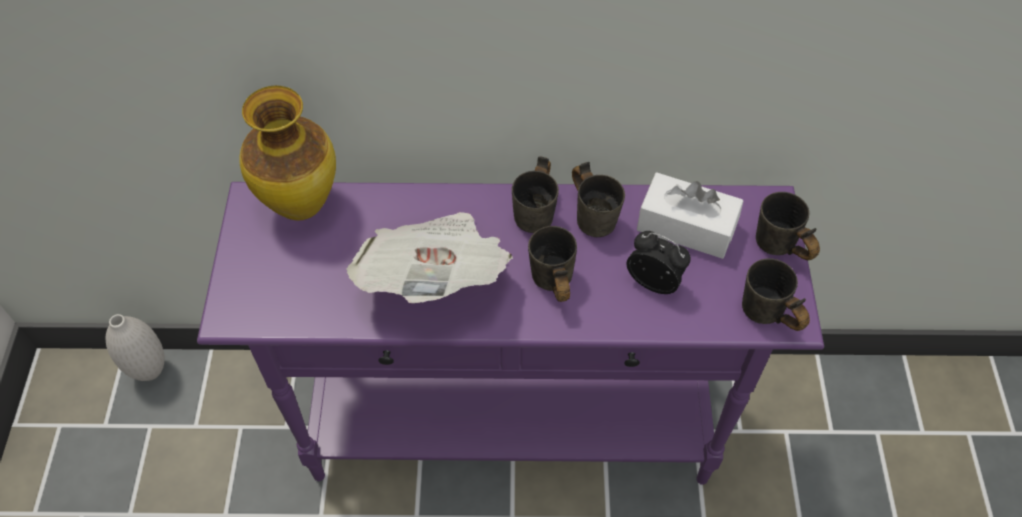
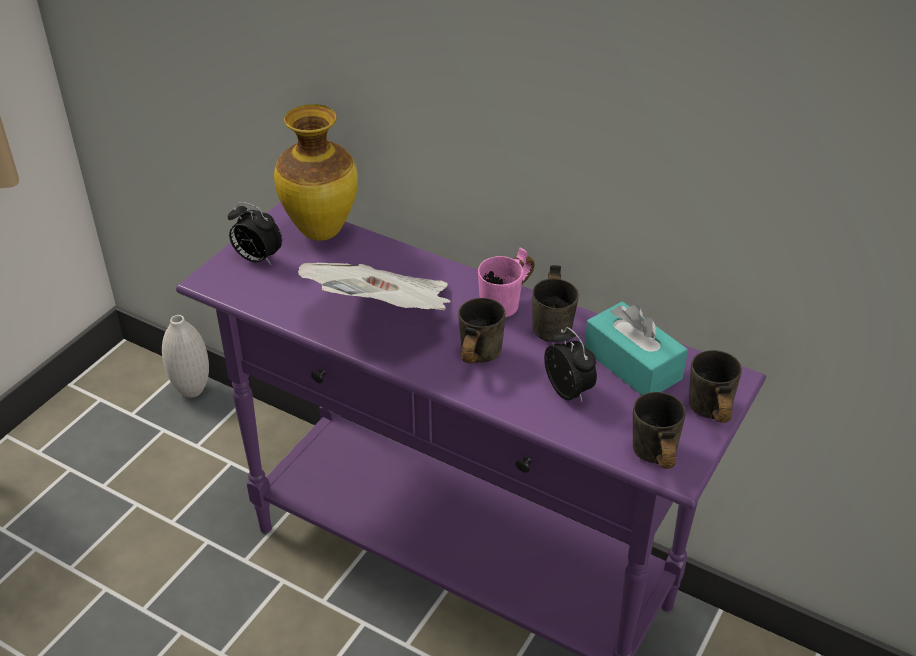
camera: 30 degrees right, 15 degrees down
(259, 268) = (257, 259): none -> alarm clock
(540, 212) = (509, 306): grey mug -> pink mug
(686, 227) = (632, 364): white tissue box -> turquoise tissue box

